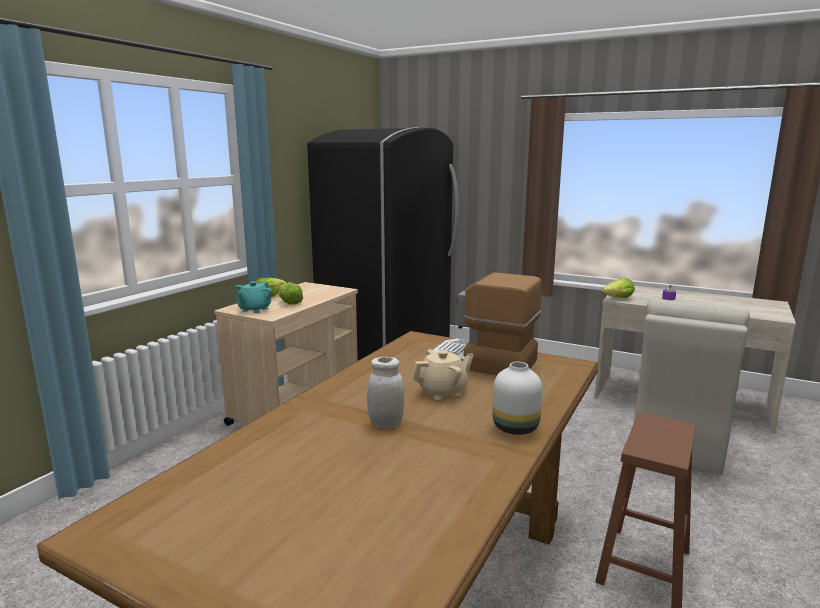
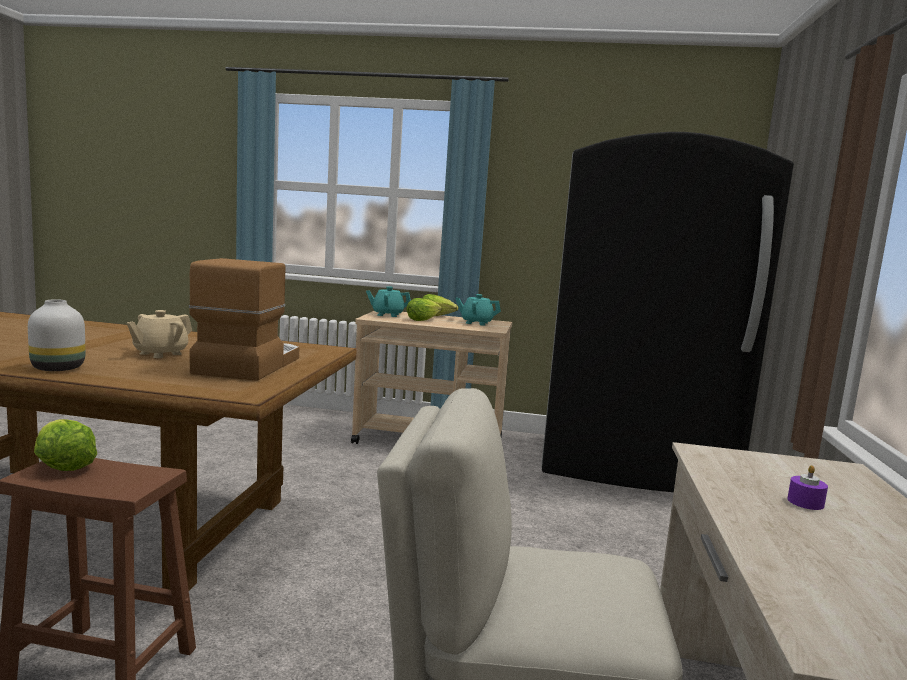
camera: 70 degrees right, 5 degrees down
(310, 290) = (476, 323): none -> turquoise teapot
(386, 424) = (91, 342): white jar -> none
(443, 392) = (160, 353): beige teapot -> beige teapot turned 75 degrees clockwise
(618, 298) = (709, 454): lettuce -> lettuce (63, 464)

